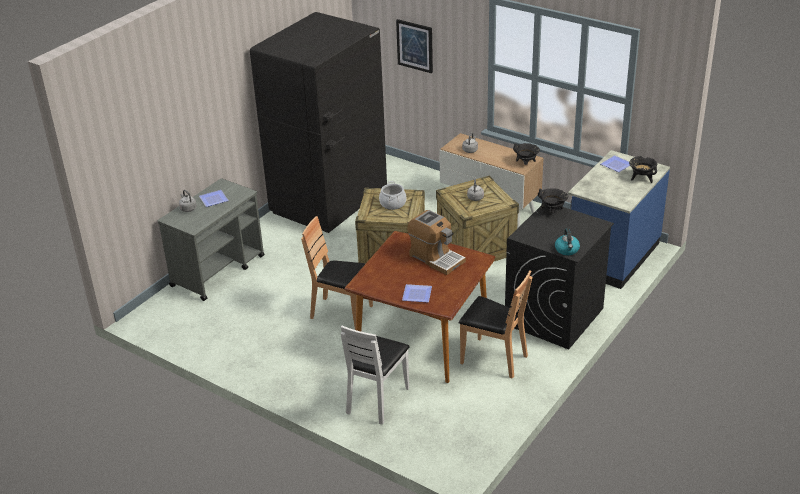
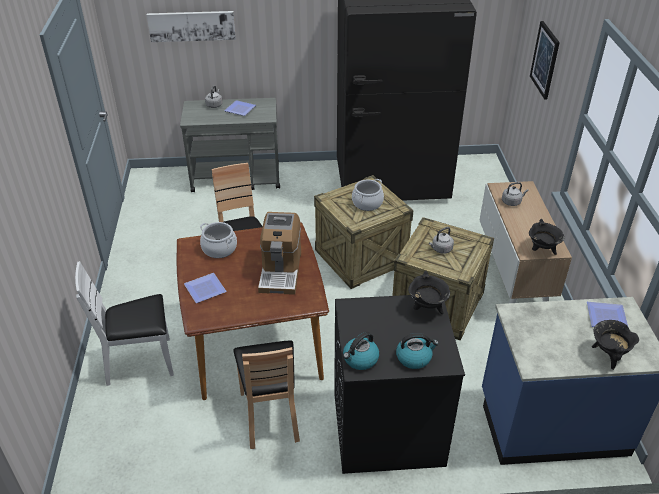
camera: 50 degrees right, 5 degrees up
(154, 143) = (192, 25): none -> picture
(381, 274) = (219, 249): none -> cooking pot
(585, 232) = (414, 357): none -> kettle

